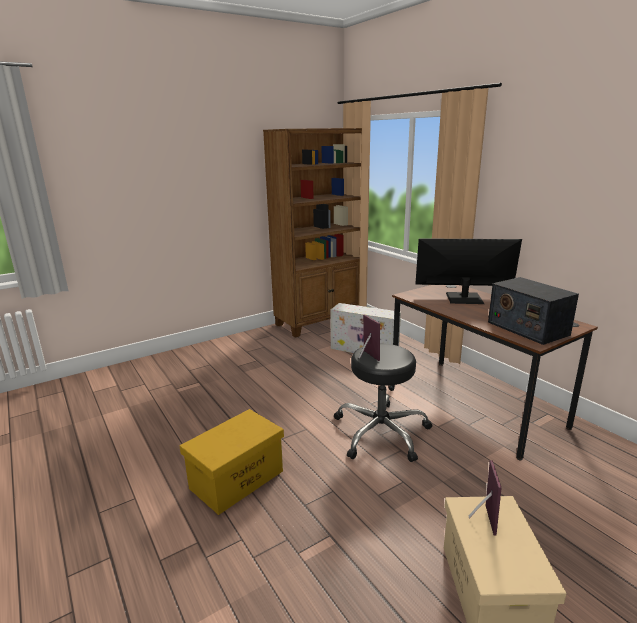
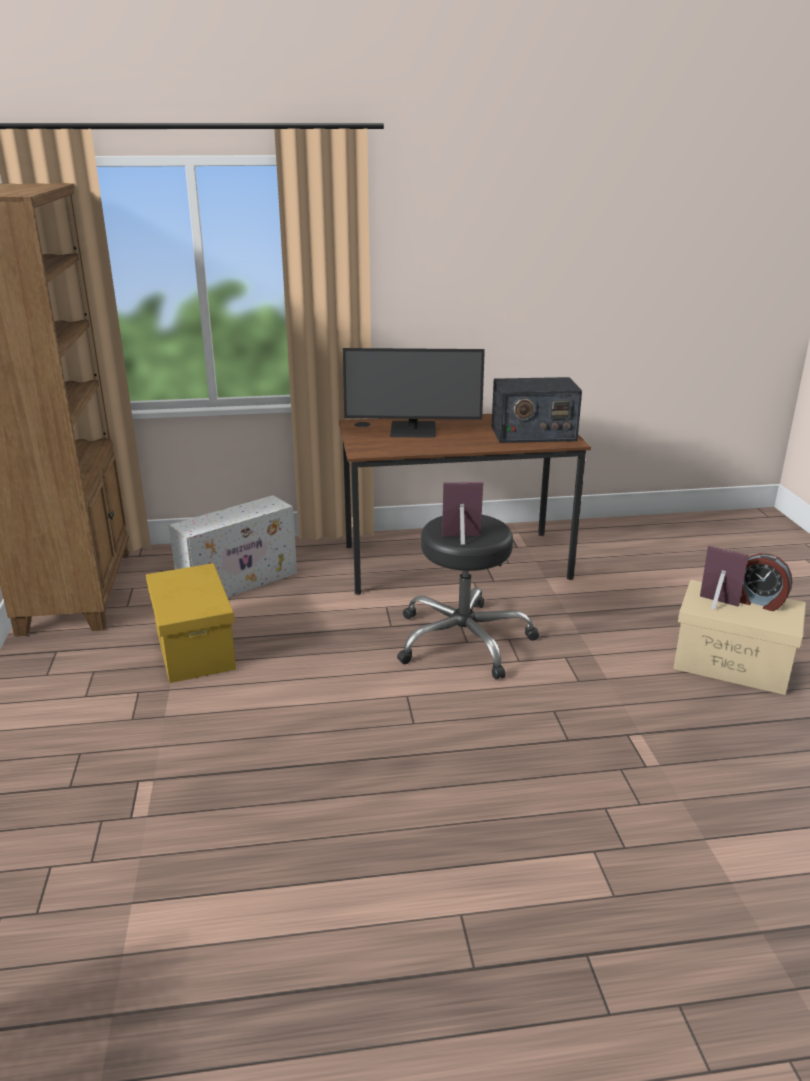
camera: 65 degrees left, 5 degrees up
(237, 479) = (481, 787): yellow storage box -> yellow storage box (194, 648)
(464, 298) = (413, 430): monitor -> monitor turned 120 degrees counterclockwise
(519, 550) = (758, 602): none -> alarm clock

